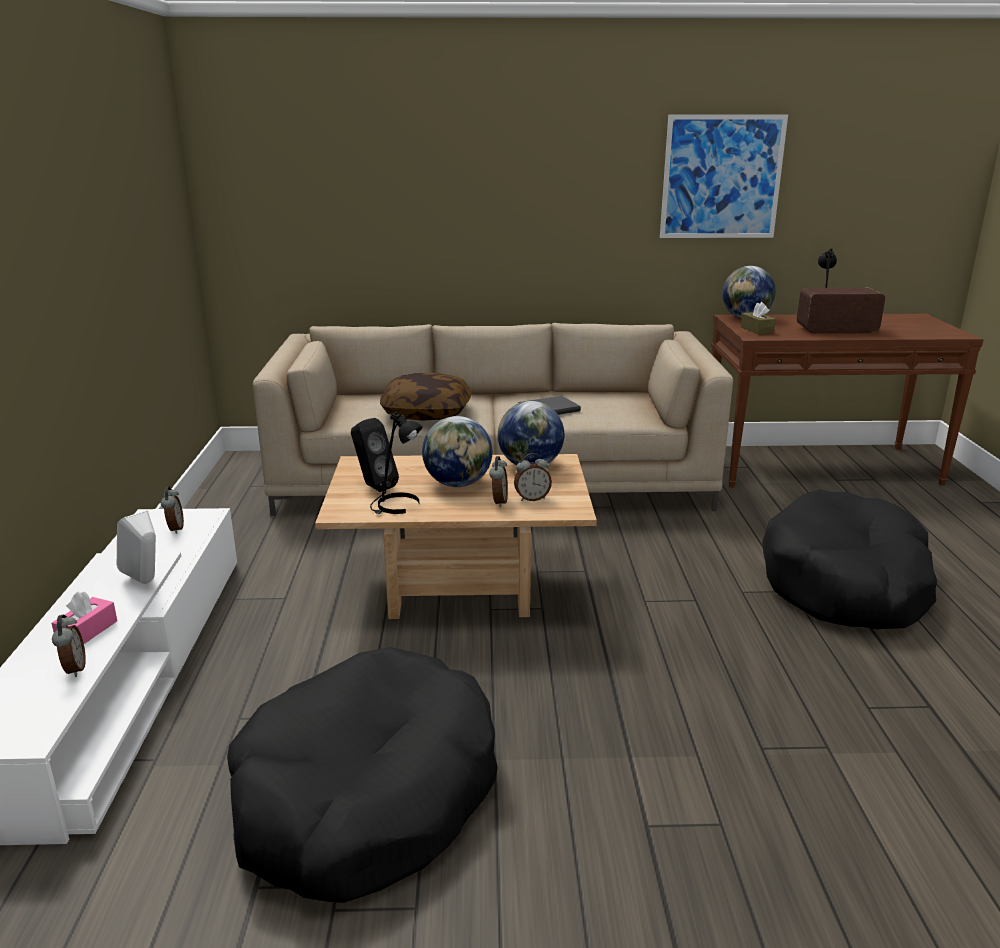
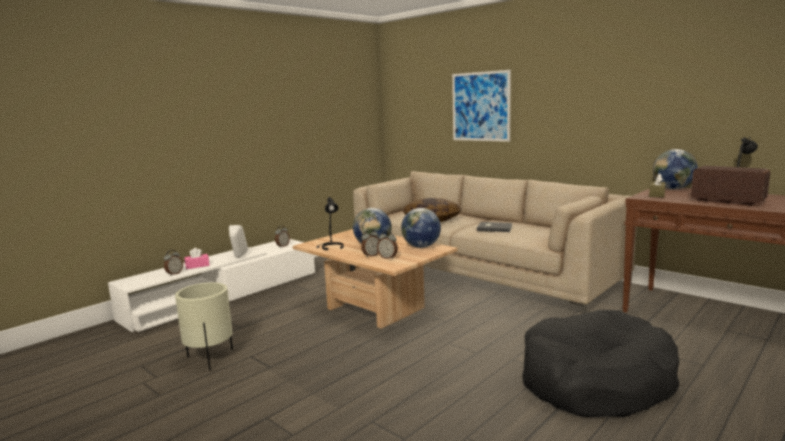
camera: 45 degrees right, 10 degrees down
(367, 796) = (210, 358): black dog bed -> beige planter
(373, 487) = (340, 239): black speaker -> none
(721, 177) = (661, 85): picture -> picture (480, 106)

